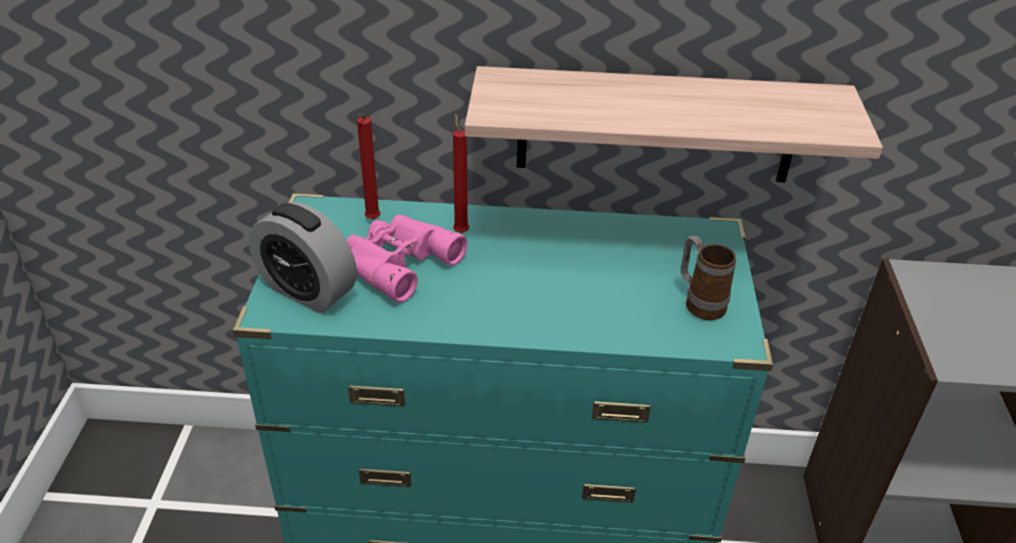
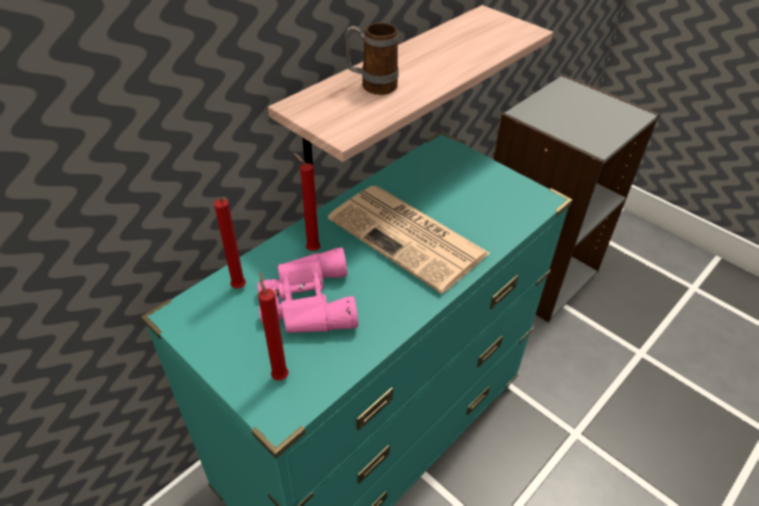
camera: 50 degrees left, 5 degrees up
(307, 290) = (279, 375): alarm clock -> red candle
(550, 278) = (409, 237): none -> newspaper
(699, 302) = (496, 192): mug -> mug (372, 86)

